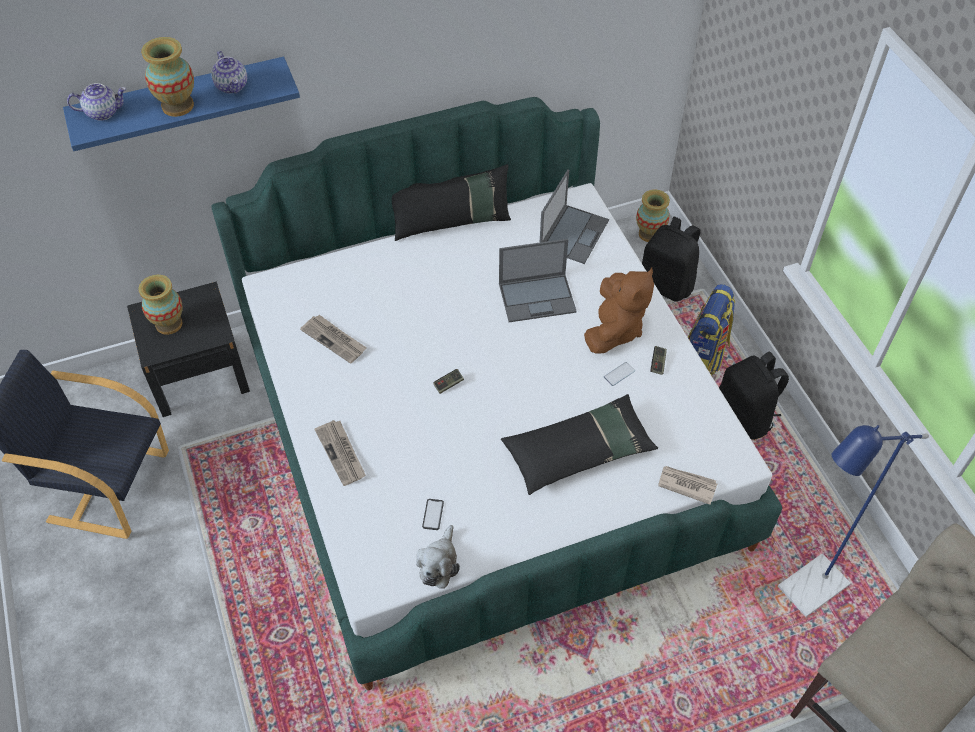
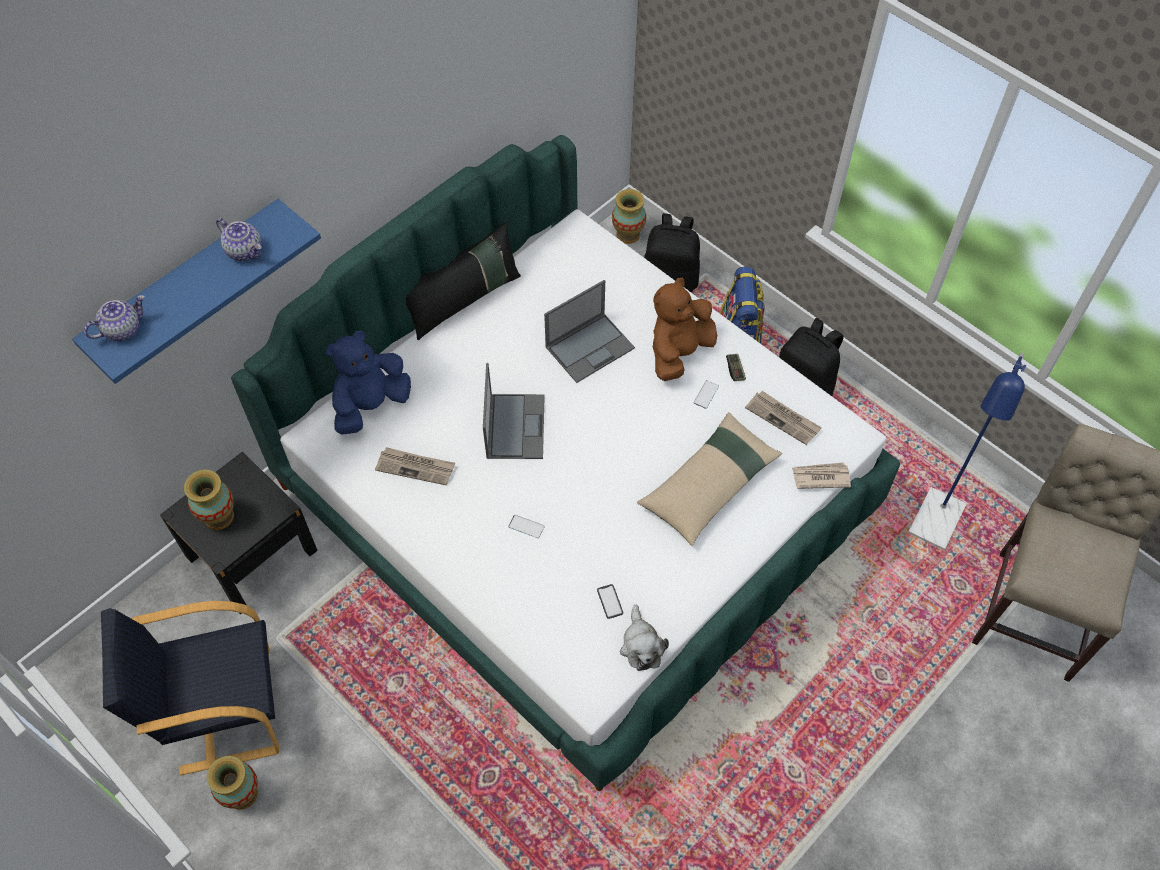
camera: 25 degrees left, 5 degrees up
(177, 106) = (200, 293): vase -> vase (242, 794)
(327, 278) = (371, 405): none -> blue plush toy
(341, 453) = (489, 579): newspaper -> newspaper (783, 418)
(397, 423) = (526, 526): none -> phone
(448, 384) = (553, 468): game controller -> none
(574, 233) = (589, 268): laptop -> laptop (515, 425)
(579, 451) = (709, 484): black pillow -> beige pillow
(614, 330) = (679, 352): brown plush toy -> brown plush toy turned 135 degrees counterclockwise

